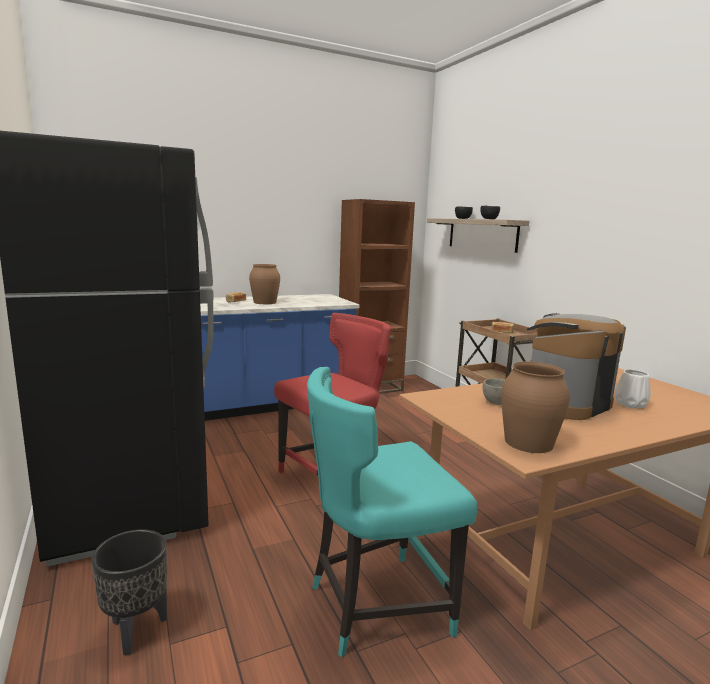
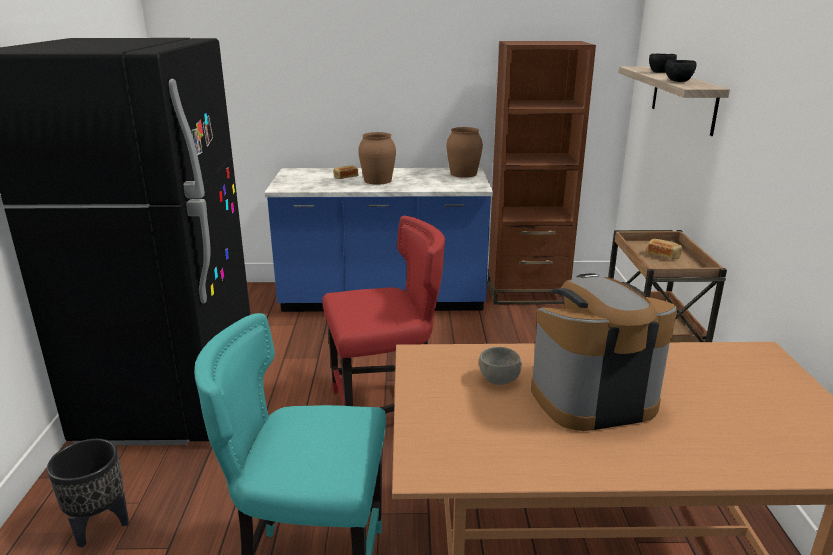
camera: 25 degrees right, 10 degrees up
(529, 443) = (455, 451): brown vase -> brown vase (463, 174)
(631, 404) = (694, 419): white vase -> none

